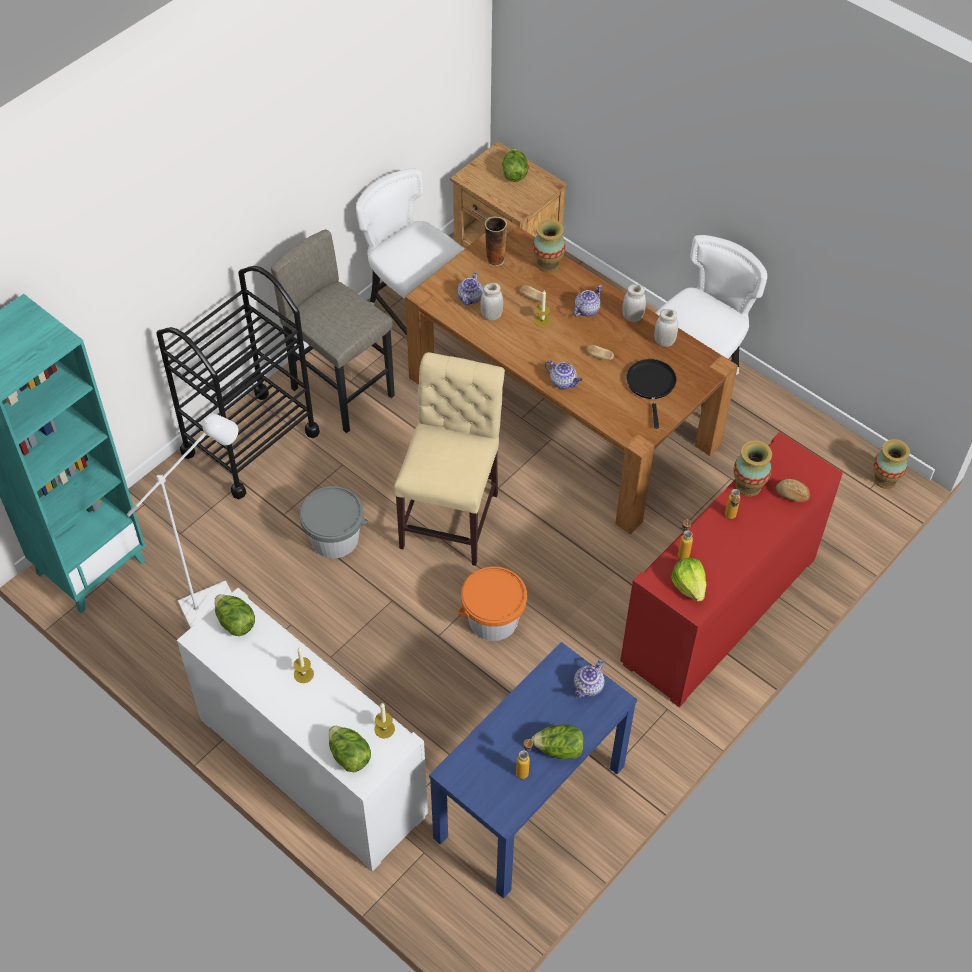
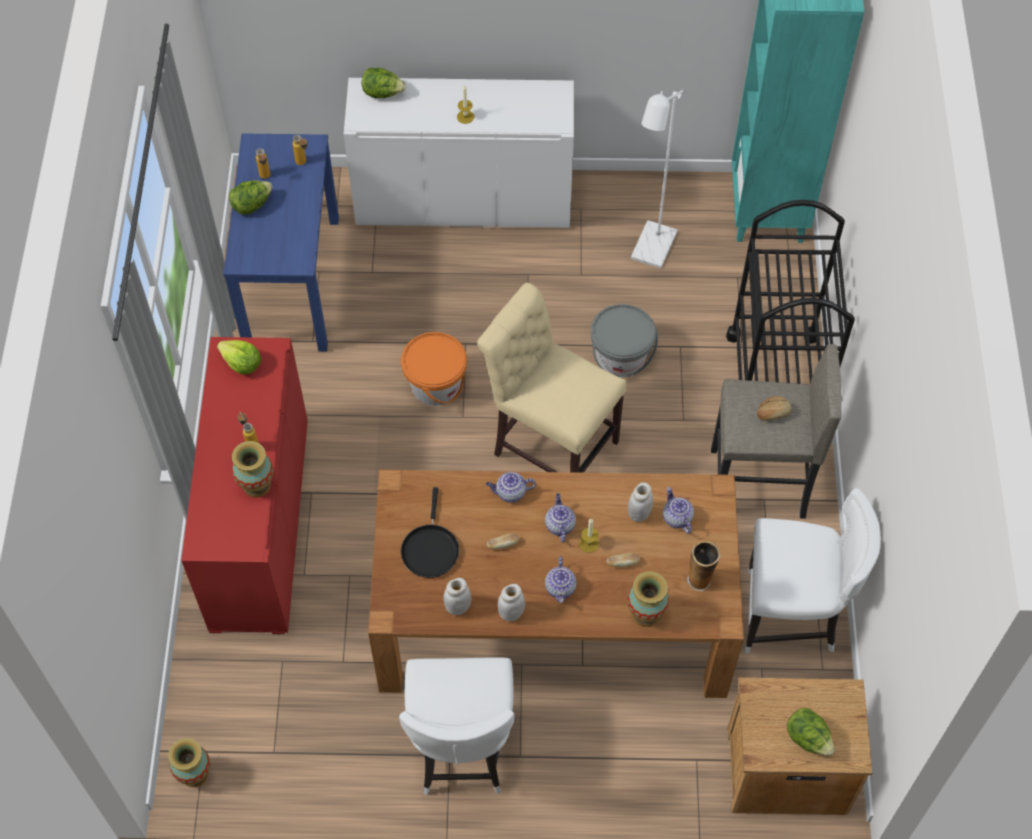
camera: 140 degrees right, 5 degrees up
(235, 622) = (547, 115): lettuce -> none
(384, 729) = (376, 122): candle -> none
(452, 515) = (550, 444): beige chair -> beige chair turned 150 degrees clockwise
(588, 687) = (266, 257): teapot -> teapot (559, 525)
(651, 385) = (430, 549): black frying pan -> black frying pan turned 45 degrees clockwise
(682, 551) = (268, 387): bottle -> bottle (303, 164)
(791, 495) = (212, 503): bread -> bread (773, 413)

